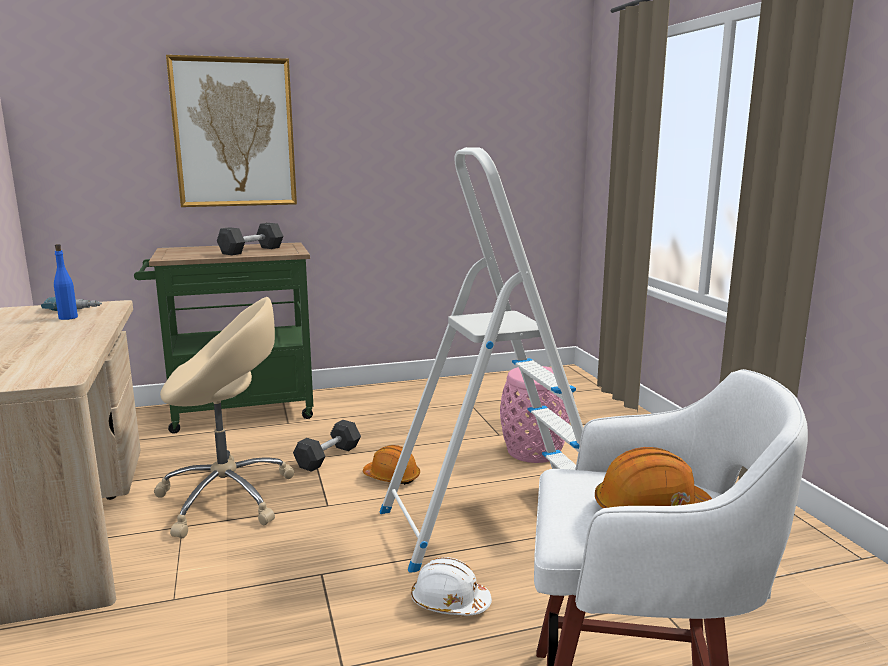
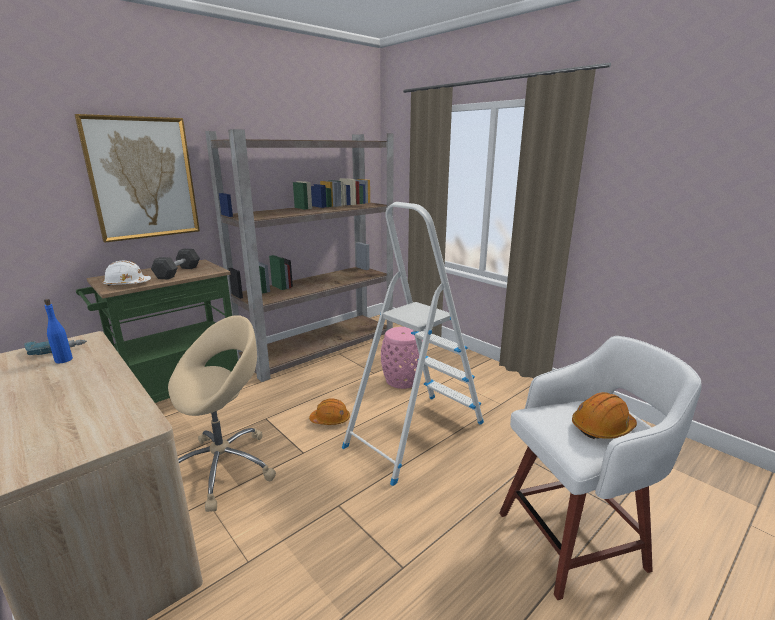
camera: 25 degrees left, 5 degrees up
(328, 457) = (275, 415): grey dumbbell -> none
(449, 391) = (319, 347): none -> brown bookcase
(449, 602) = (431, 498): white hard hat -> white hard hat (127, 284)

